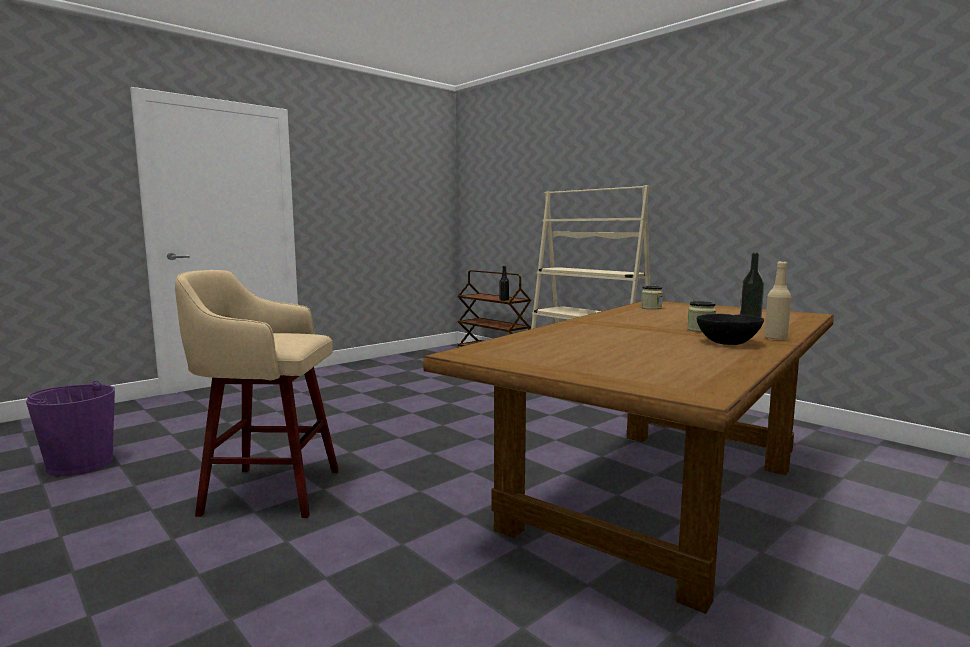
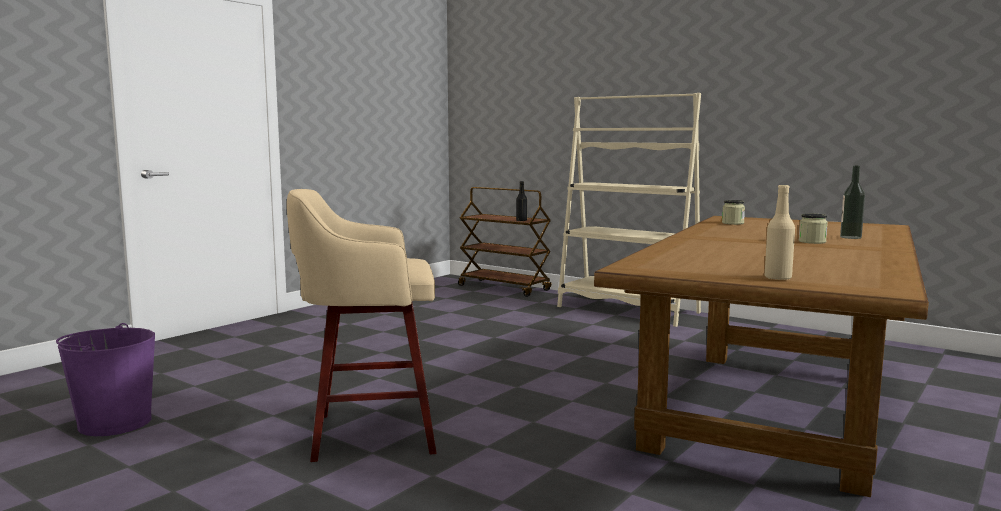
camera: 10 degrees left, 0 degrees up
(727, 342) = (852, 251): black bowl -> none
(775, 338) = (888, 247): beige bottle -> beige bottle (778, 278)

